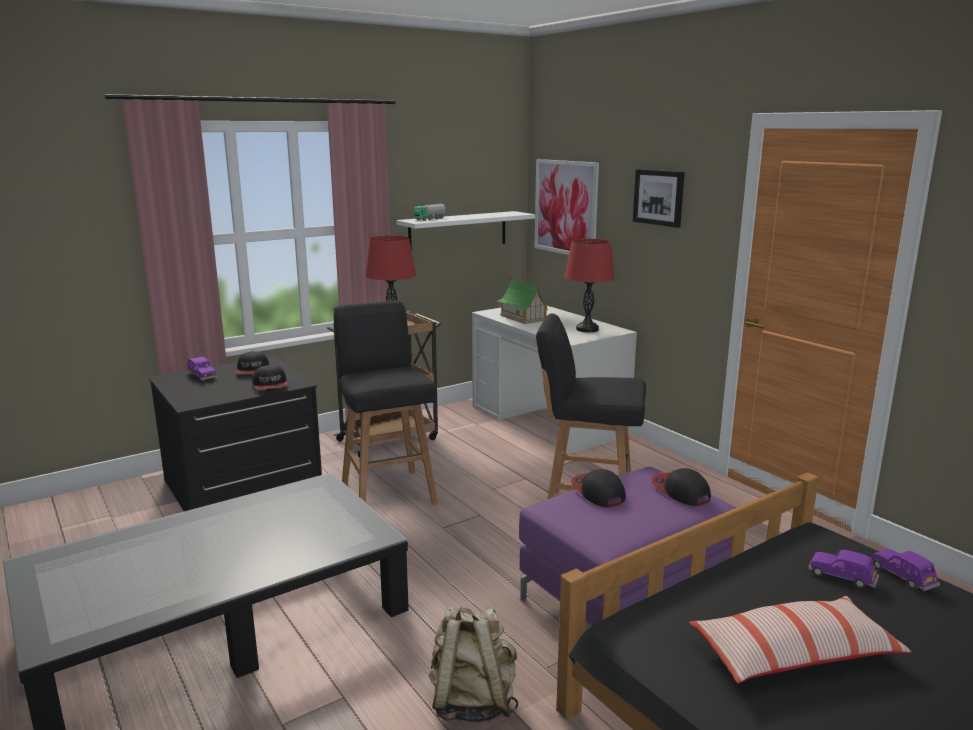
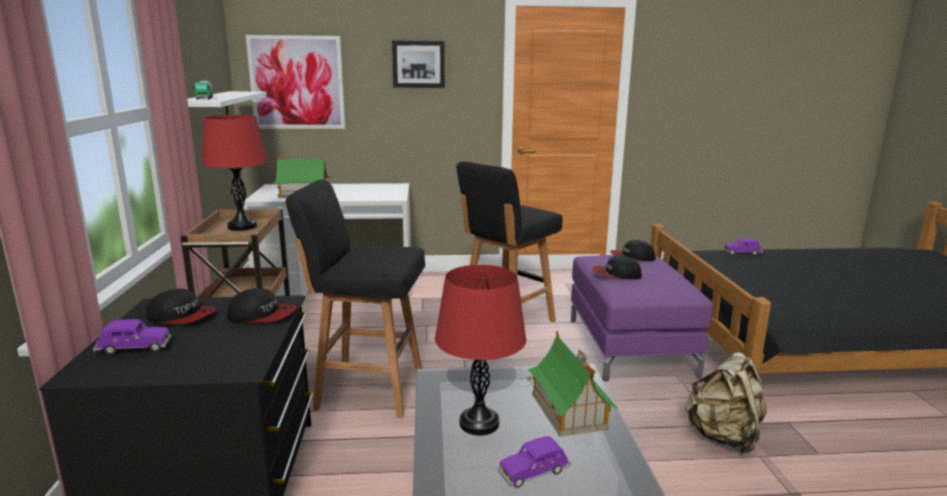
camera: 60 degrees left, 0 degrees up
(307, 544) = (568, 410): none -> toy house
(587, 329) = (376, 189): red table lamp -> red table lamp (479, 423)
(794, 655) = (813, 293): pillow -> none
(842, 577) = (738, 262): purple toy car -> purple toy car (534, 472)

